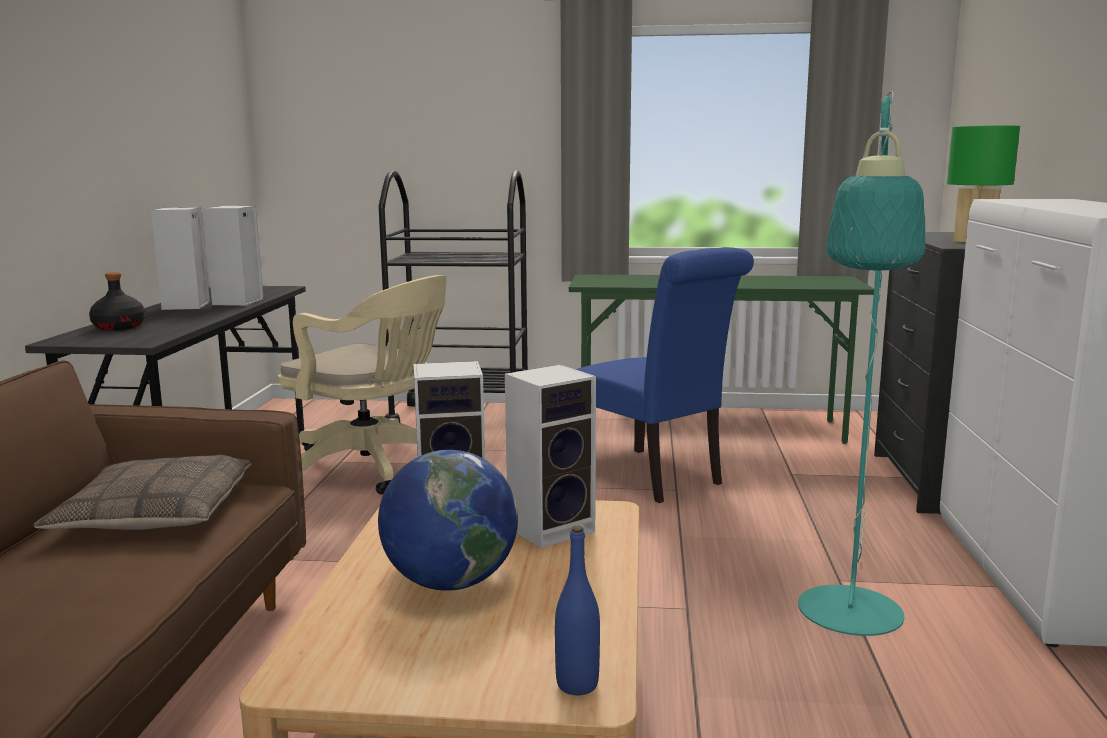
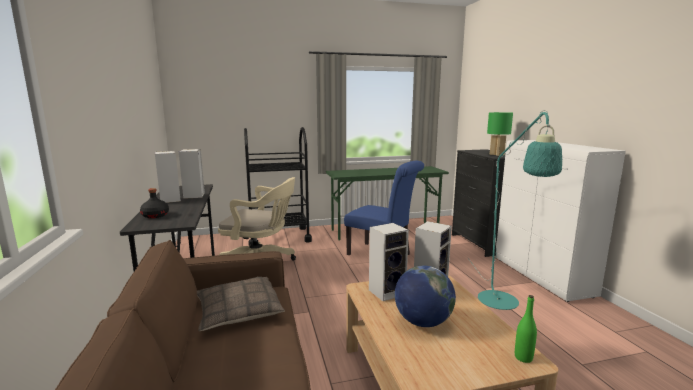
camera: 20 degrees left, 0 degrees up
(577, 684) = (523, 357): blue bottle -> green bottle

